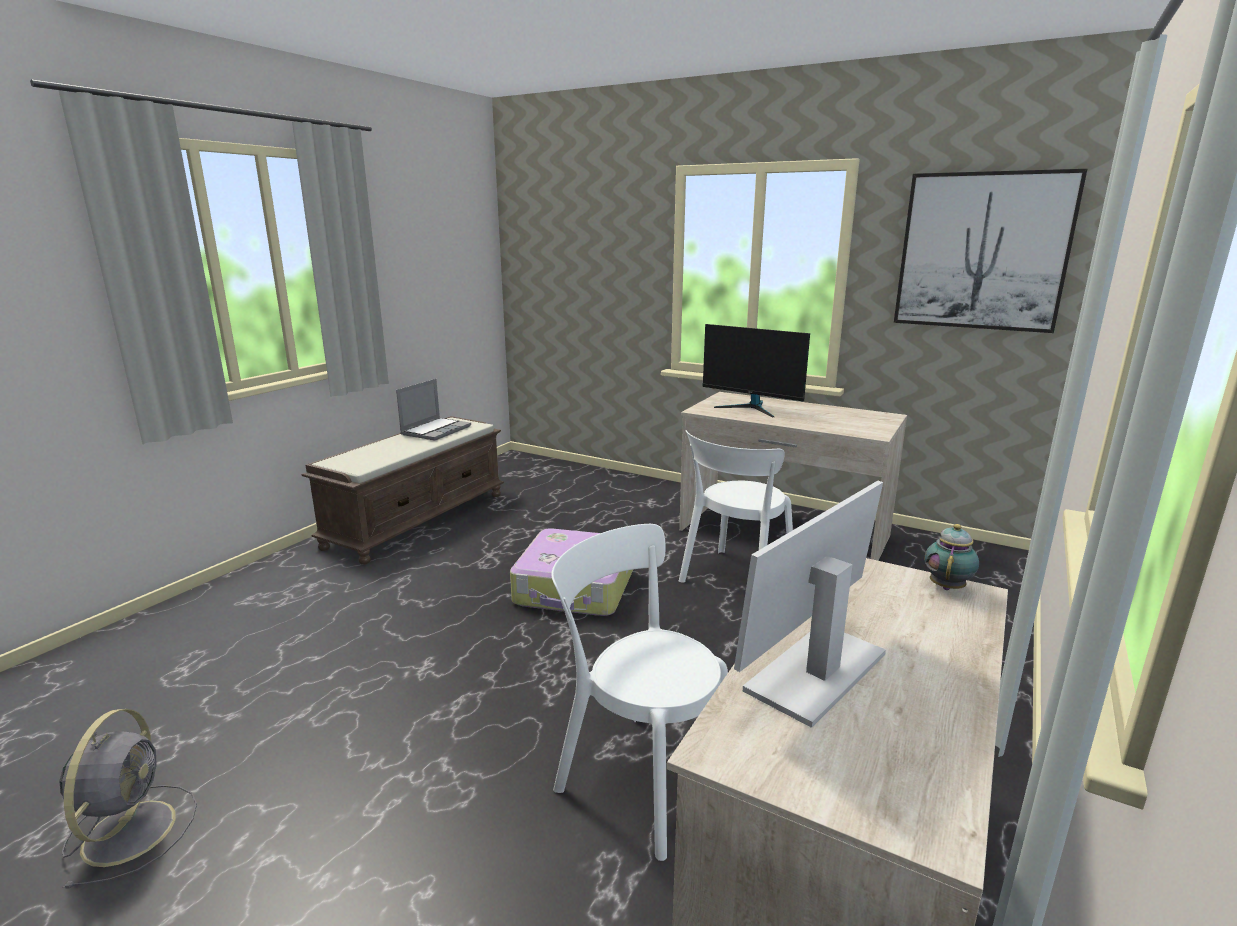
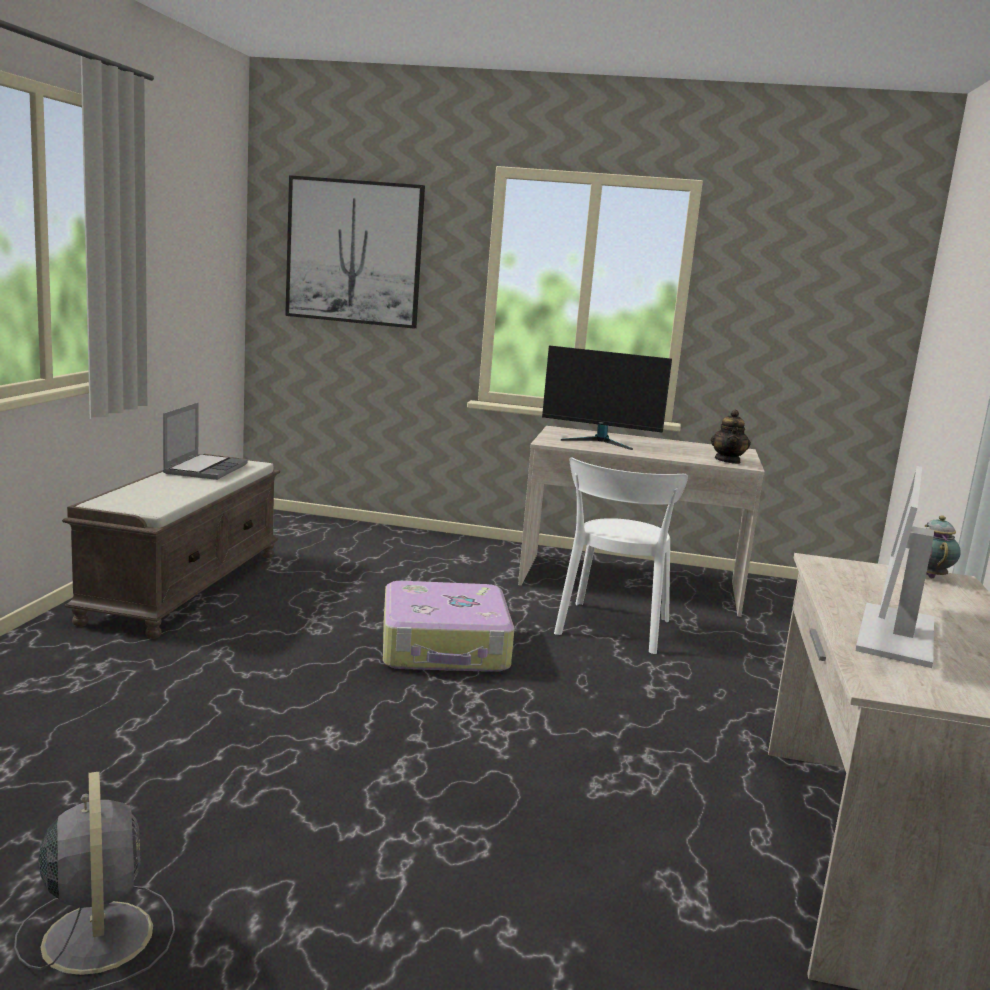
camera: 20 degrees left, 5 degrees down
(640, 775) = (645, 805): white chair -> none
(861, 429) = (728, 461): none -> teapot
(982, 252) = (823, 285): picture -> picture (354, 252)

